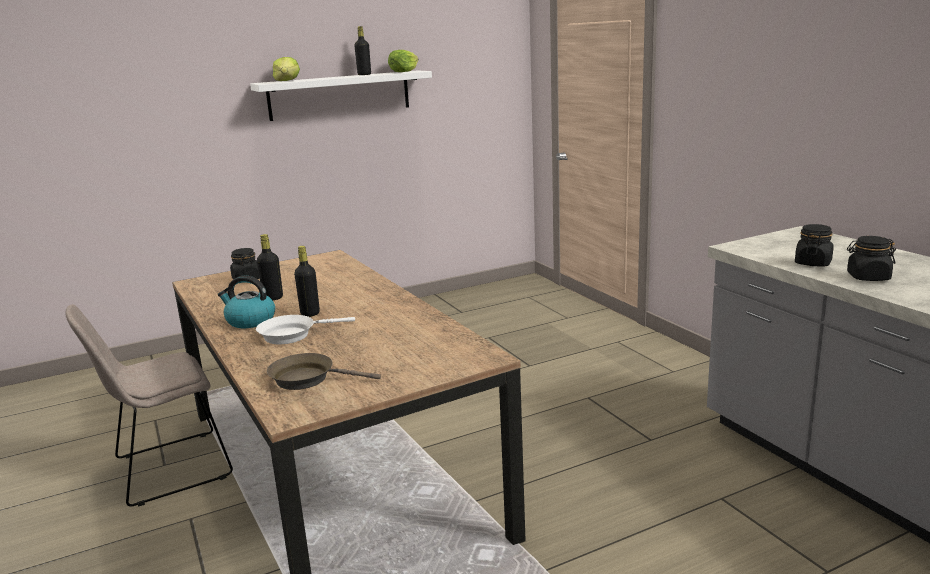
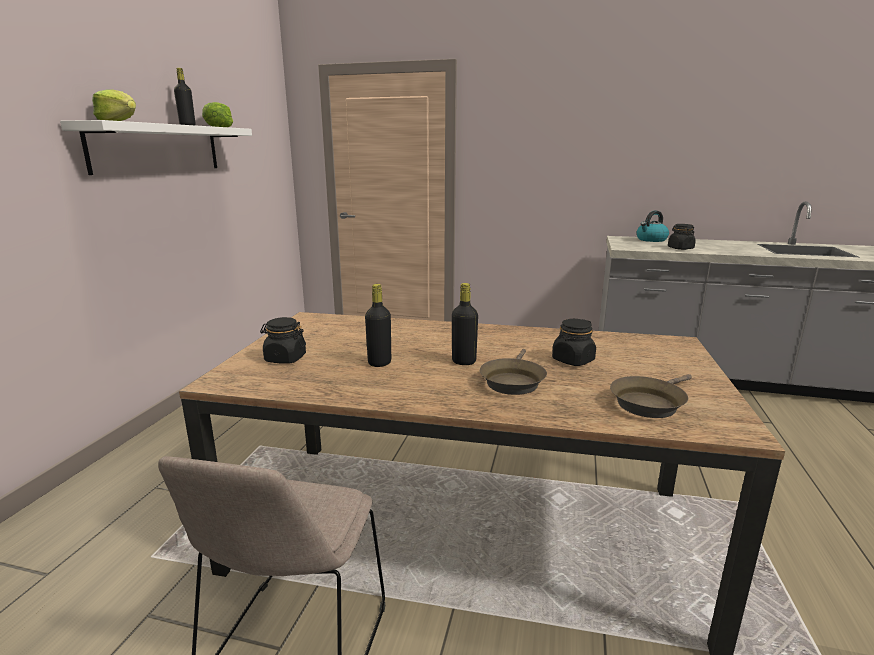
camera: 50 degrees left, 0 degrees up
(250, 321) = (431, 387): kettle -> kettle (651, 240)
(292, 335) = (512, 381): white frying pan -> brown frying pan
(868, 277) = (720, 249): black jar -> black jar (573, 360)

